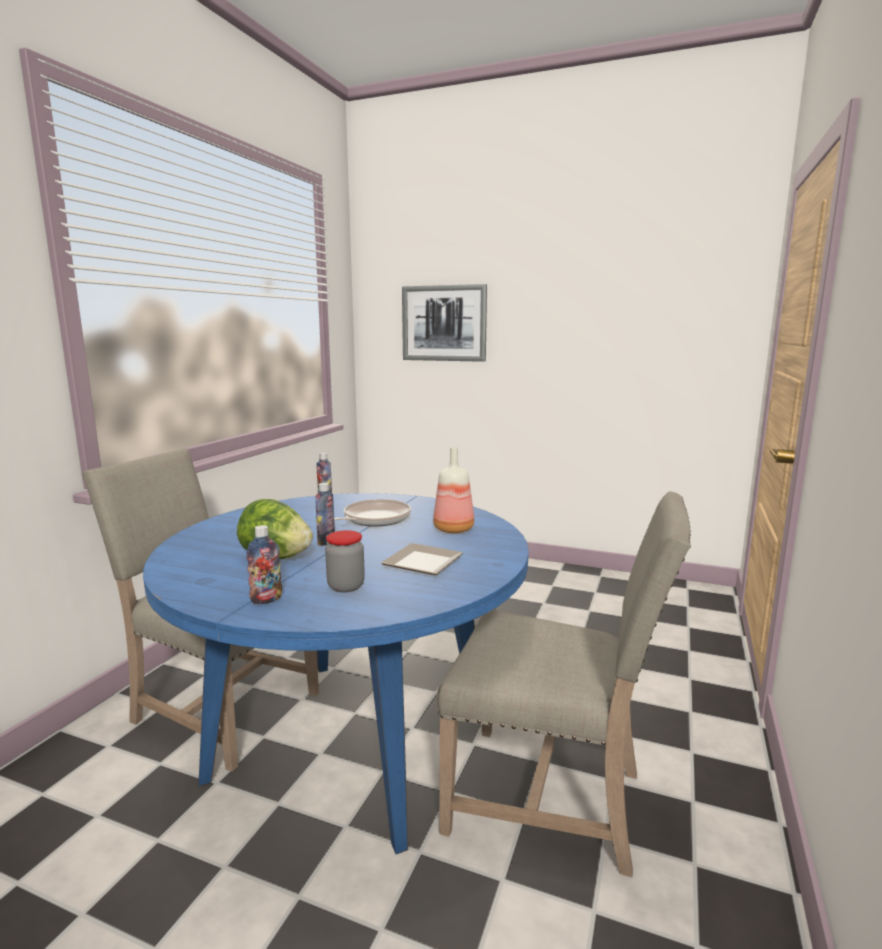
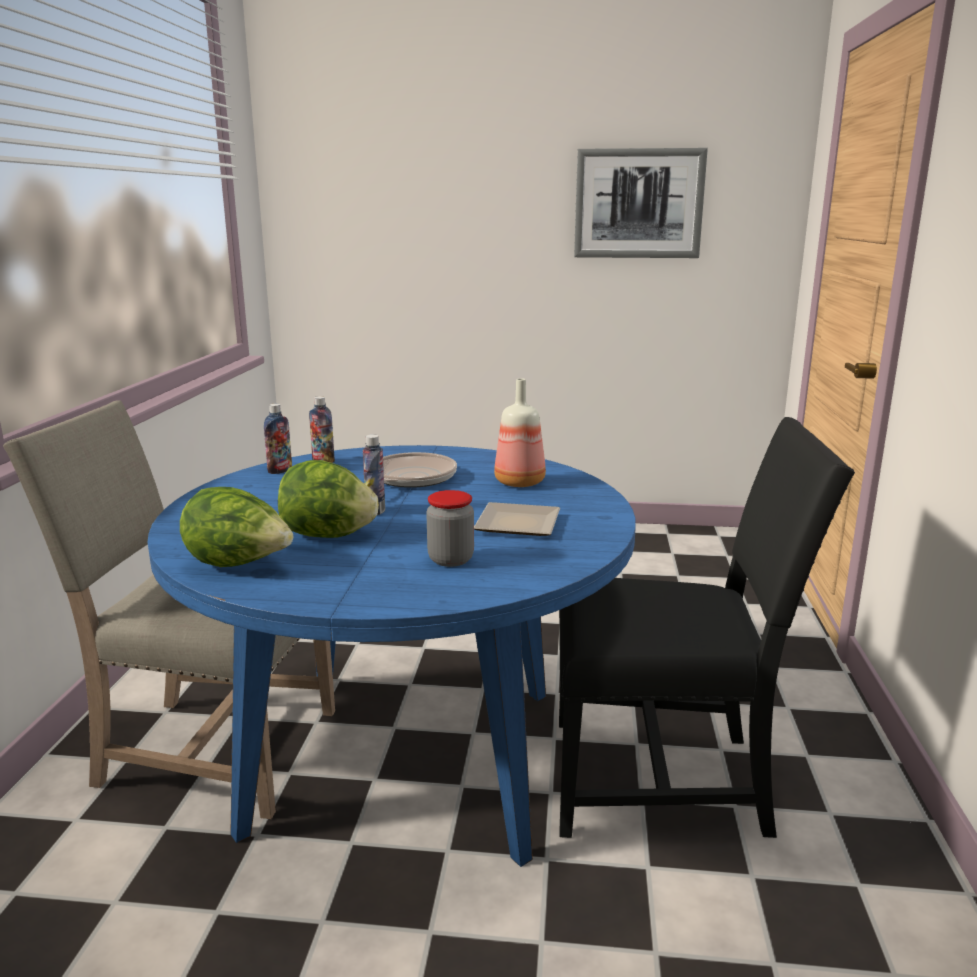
camera: 15 degrees left, 5 degrees up
(195, 573) = (239, 565): none -> lettuce
(266, 599) = (367, 585): bottle -> bottle (280, 470)
(444, 323) = (397, 210): picture -> picture (638, 204)
(552, 799) = (665, 779): beige chair -> black chair

